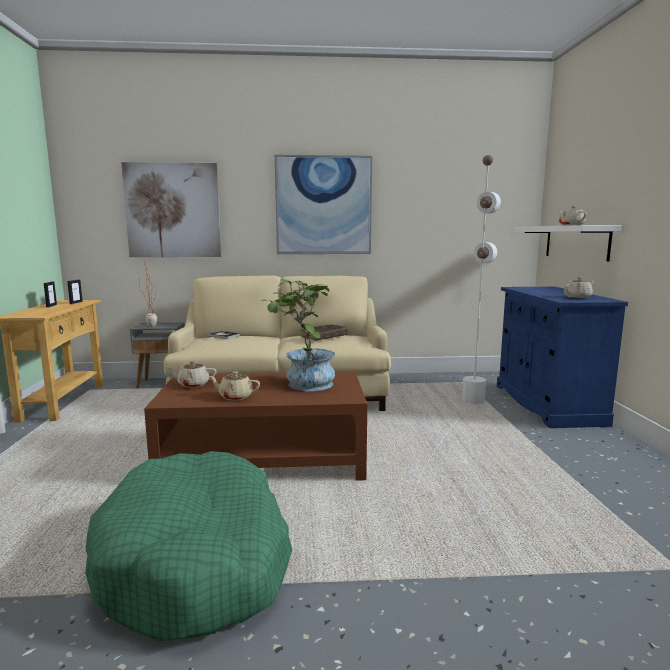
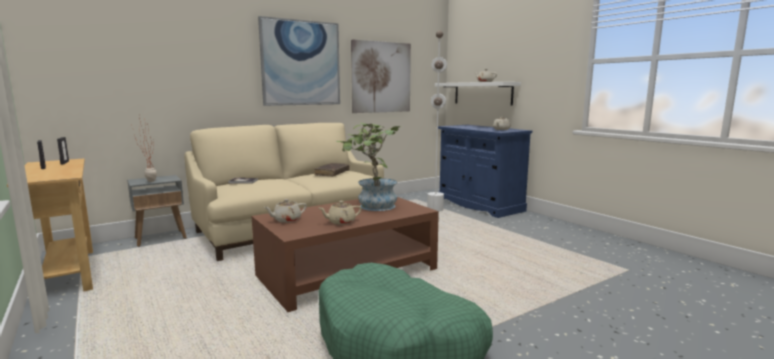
camera: 30 degrees left, 0 degrees up
(173, 210) = (159, 63): picture -> picture (381, 77)

